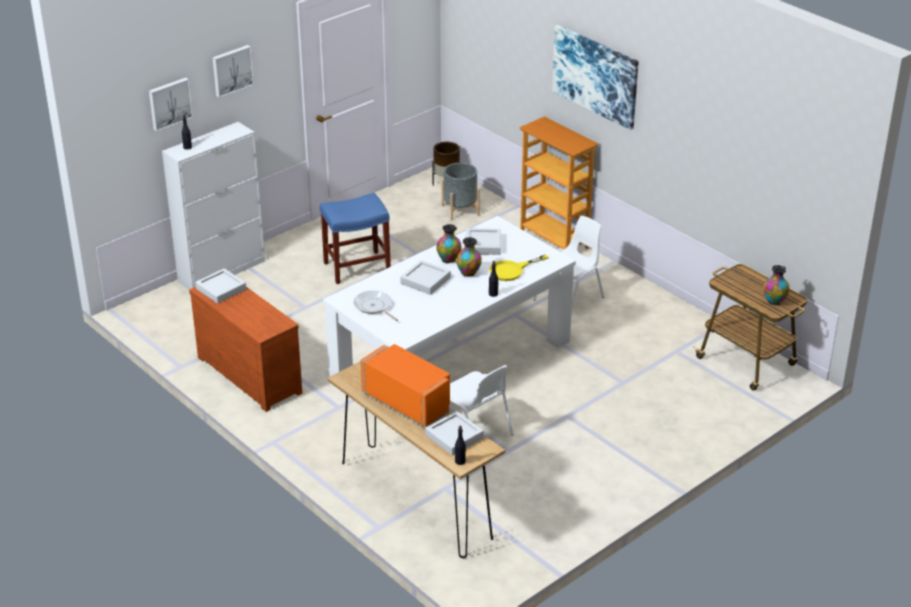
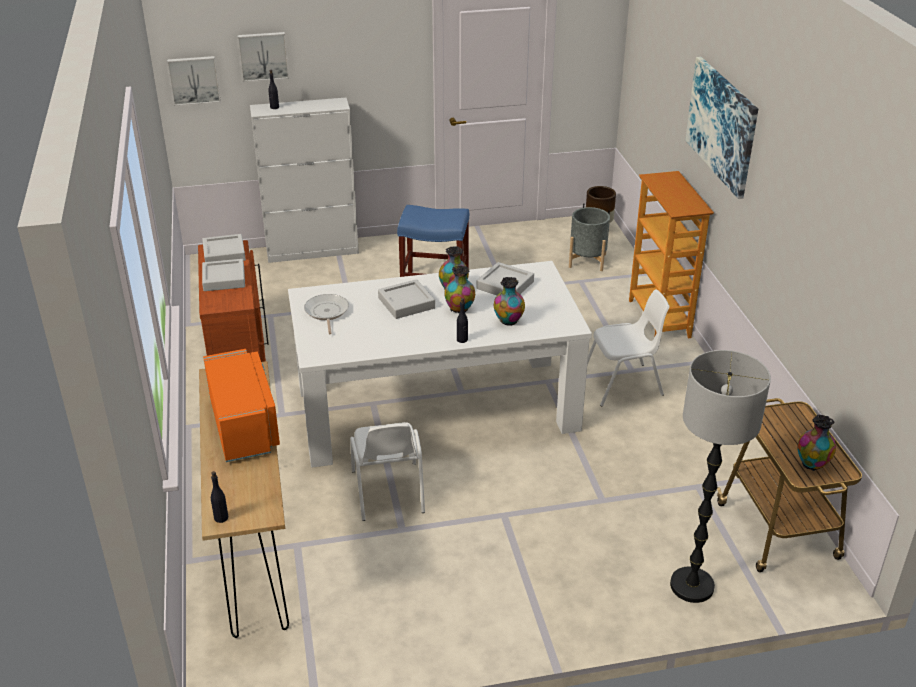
camera: 30 degrees right, 0 degrees up
(232, 70) = (343, 39): picture -> picture (194, 80)
(454, 437) = (247, 485): grey tray -> grey tray (224, 279)
(511, 270) = (508, 321): yellow frying pan -> vase
(721, 413) = (692, 586): none -> floor lamp

